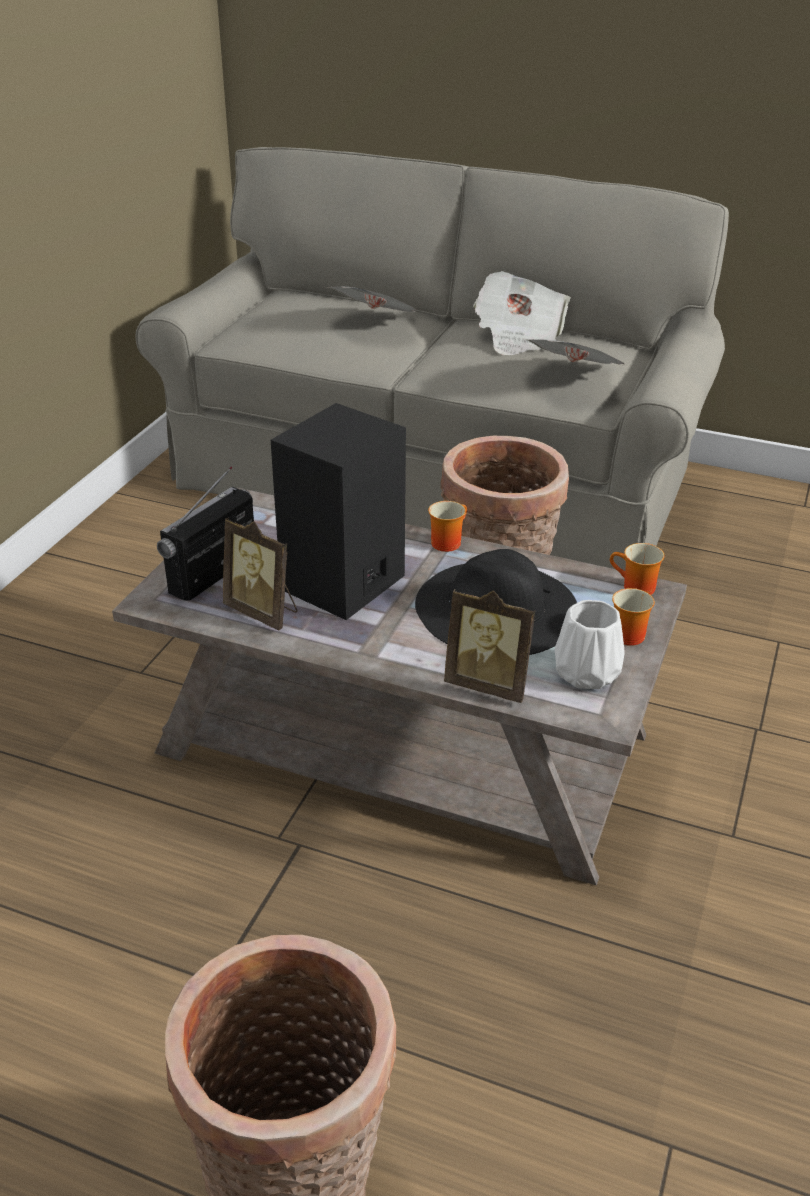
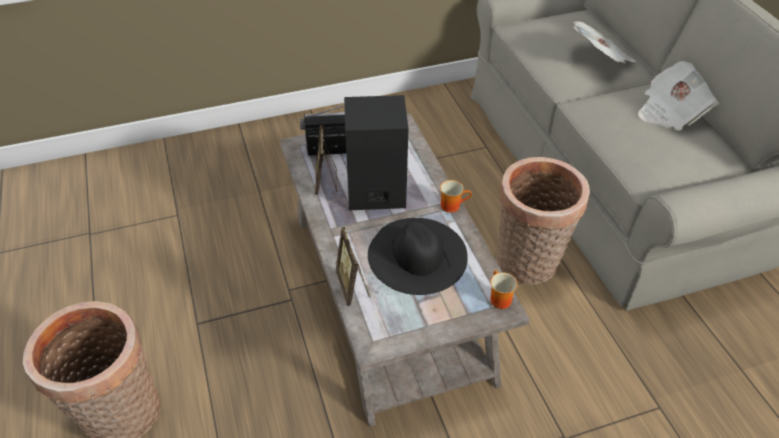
camera: 50 degrees right, 10 degrees up
(574, 379) = (656, 158): newspaper -> none
(586, 672) = (401, 318): white vase -> none
(626, 632) = (452, 316): mug -> none

